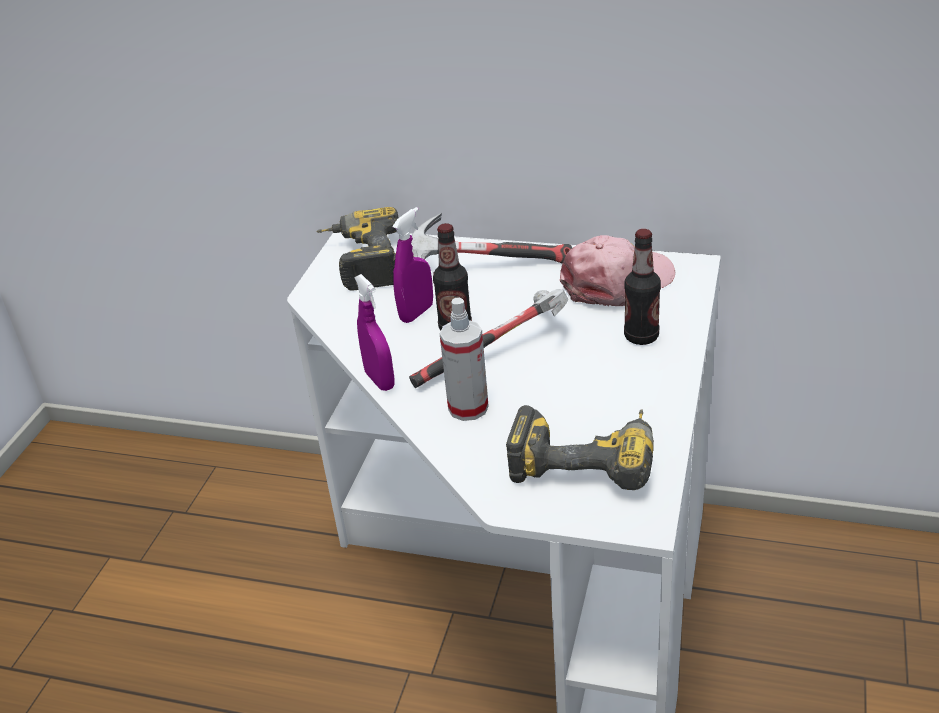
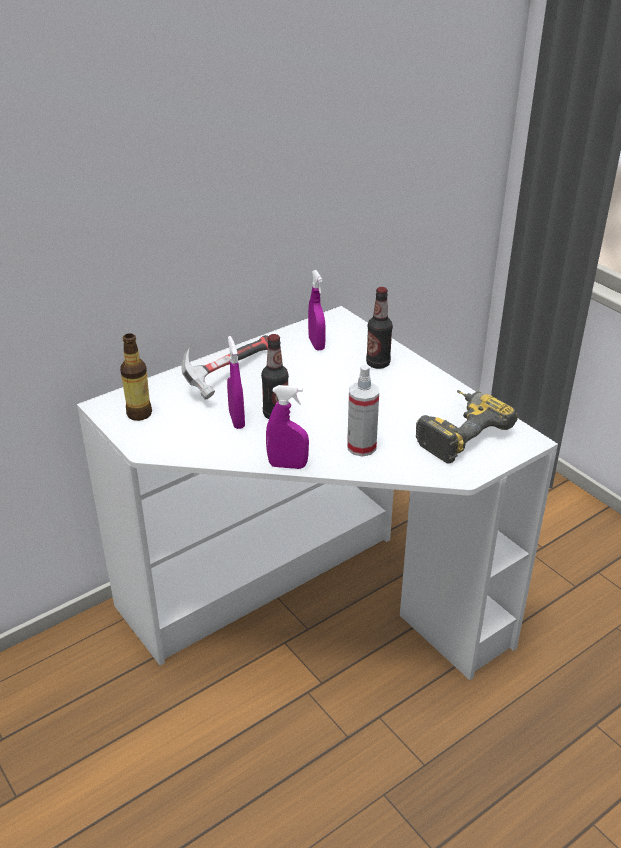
camera: 55 degrees left, 0 degrees up
(359, 262) = (139, 414): power drill -> bottle
(497, 353) = (323, 412): hammer -> none
(617, 282) = (316, 344): pink cap -> purple spray bottle

